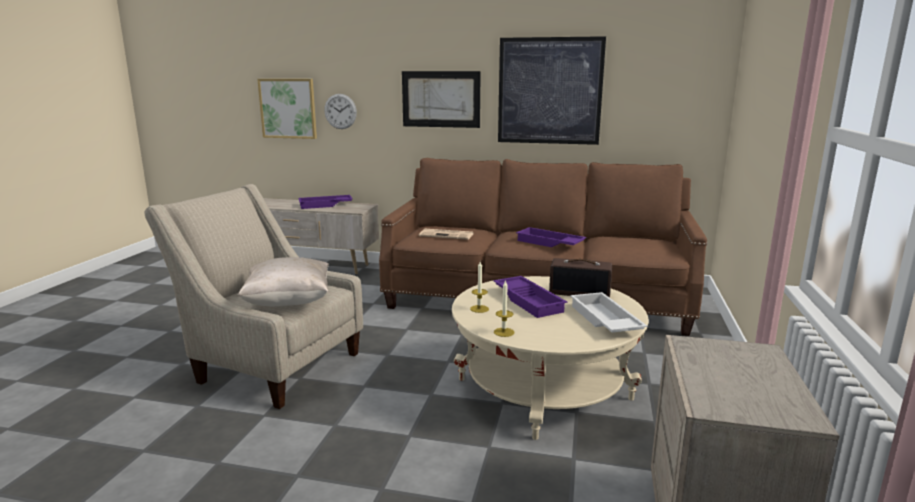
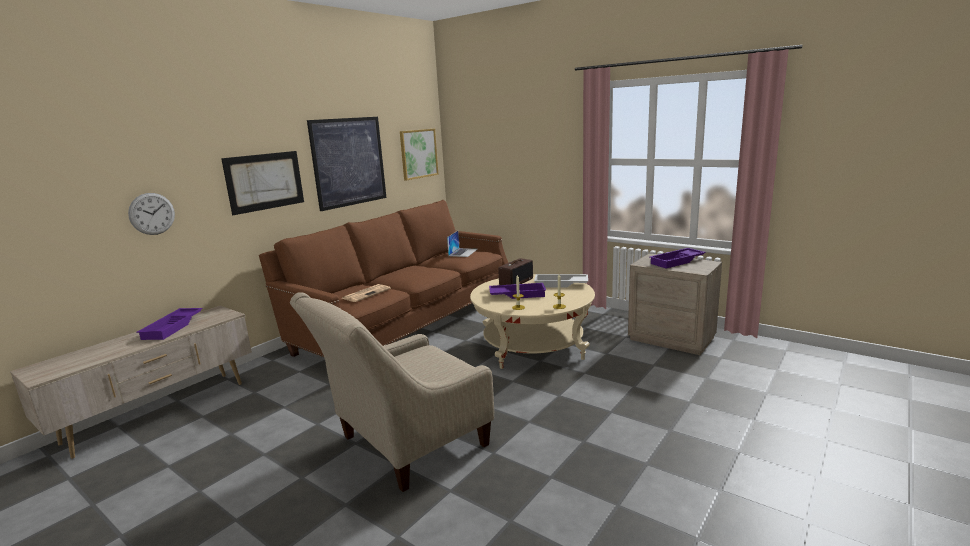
camera: 65 degrees left, 0 degrees up
(288, 108) = (68, 224): picture -> picture (418, 153)
(288, 302) = (438, 366): beige pillow -> none
(549, 243) = (431, 271): purple tray -> purple tray (677, 261)
(644, 242) = (463, 252): none -> laptop

